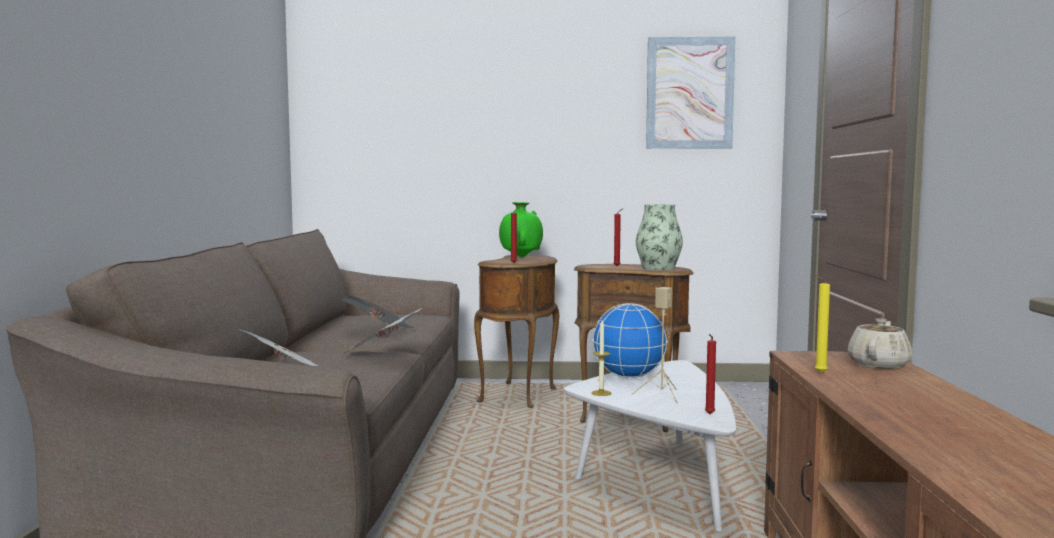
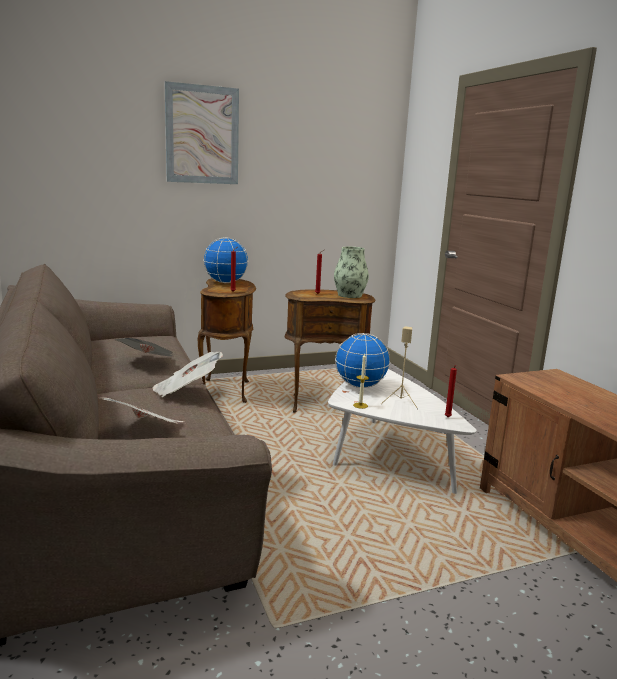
camera: 25 degrees left, 10 degrees up
(521, 257) = (225, 282): green vase -> globe
(690, 93) = (342, 149): picture -> picture (202, 135)
(818, 372) = (552, 396): yellow candle -> none
(879, 364) = (569, 382): beige teapot -> none

